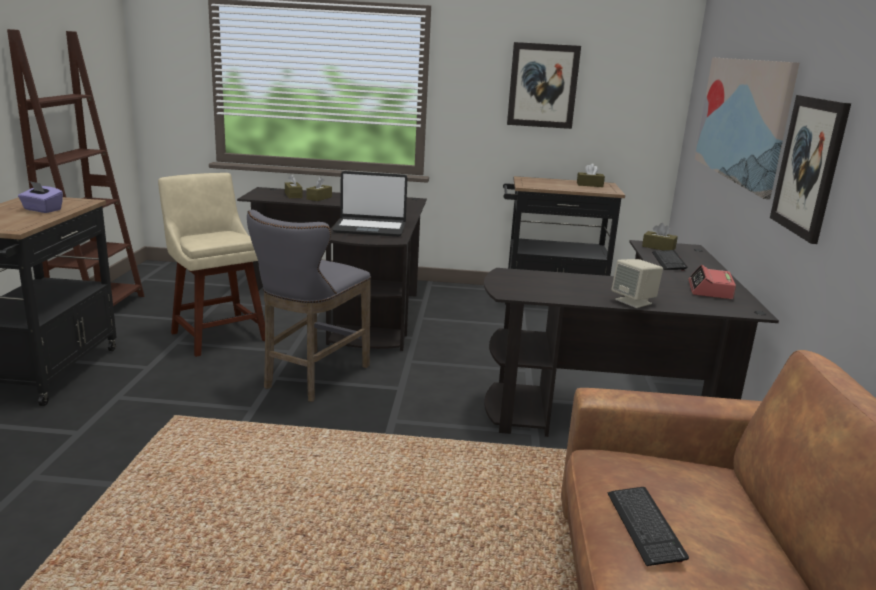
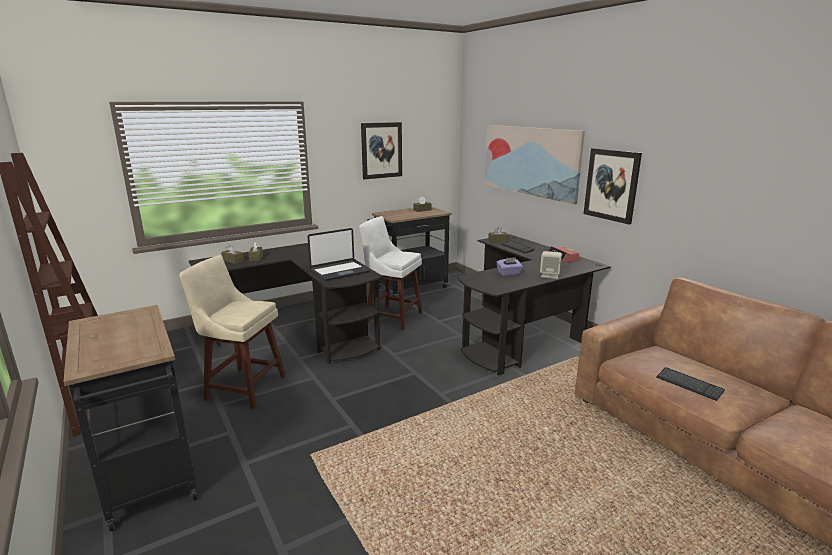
camera: 35 degrees left, 0 degrees up
(42, 210) = (129, 329): purple tissue box -> purple tissue box (509, 273)
(311, 378) = (355, 389): grey stool -> none
(473, 323) = (391, 316): none -> white chair

